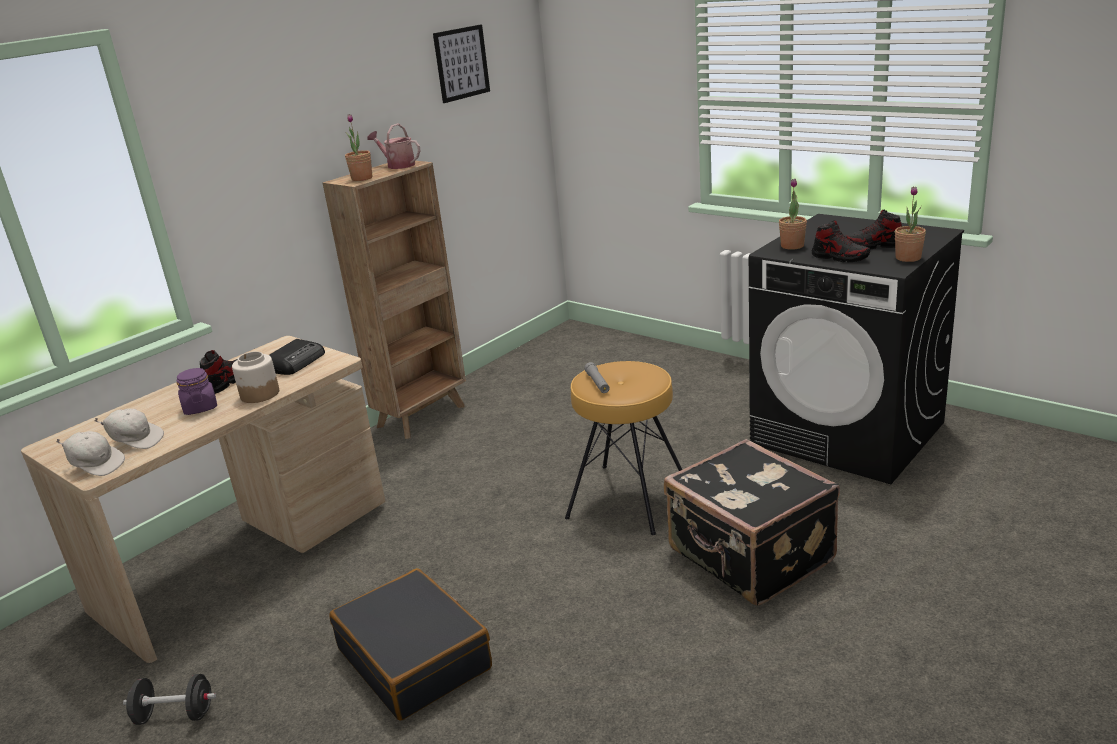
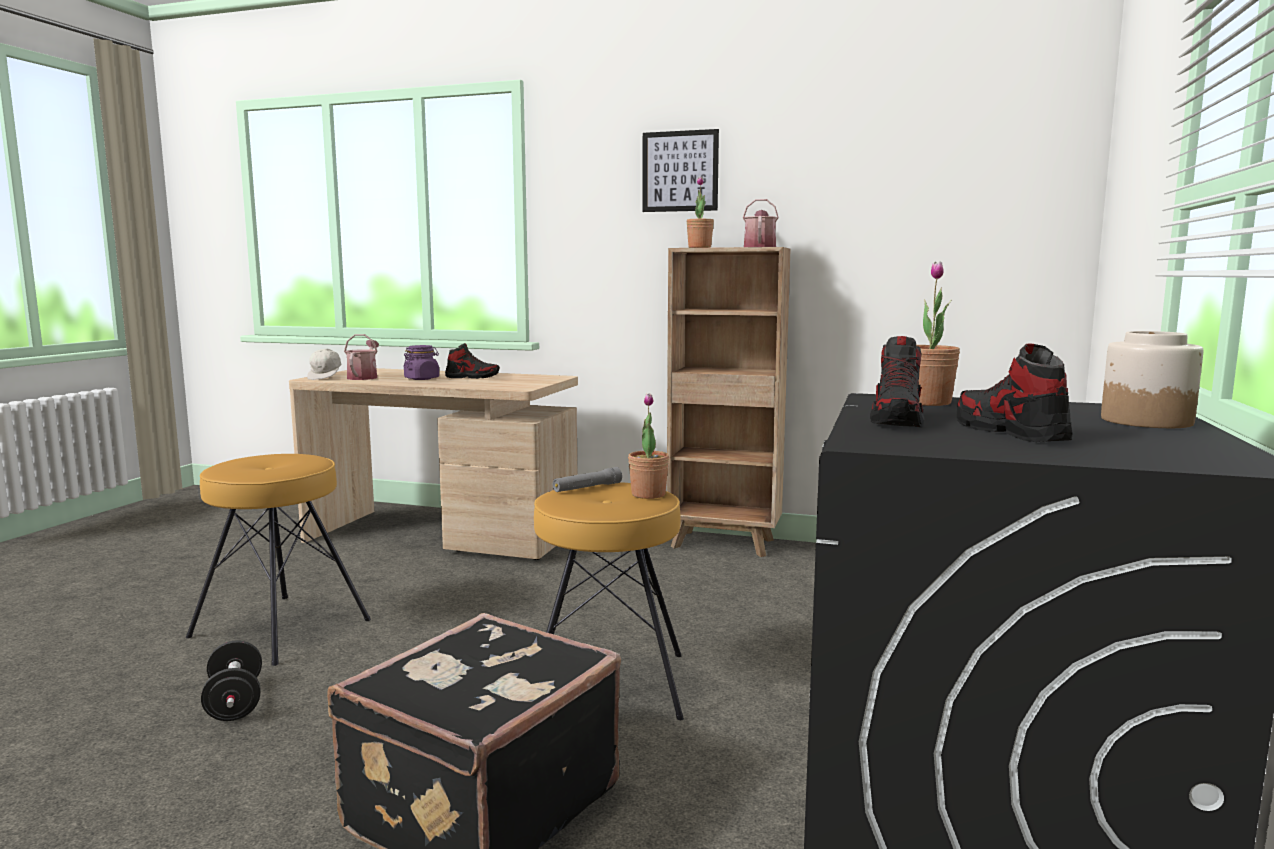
camera: 65 degrees right, 15 degrees down
(136, 441) = (364, 377): white cap -> watering can
(175, 715) = (233, 563): black dumbbell -> black dumbbell (235, 703)
(259, 394) = (447, 383): jar -> jar (1146, 421)
(296, 362) = (516, 382): radio -> none
(415, 658) = (281, 627): black suitcase -> brown stool
(461, 63) = (926, 153): picture -> picture (680, 171)
(908, 258) = (963, 449): potted plant -> potted plant (648, 494)

